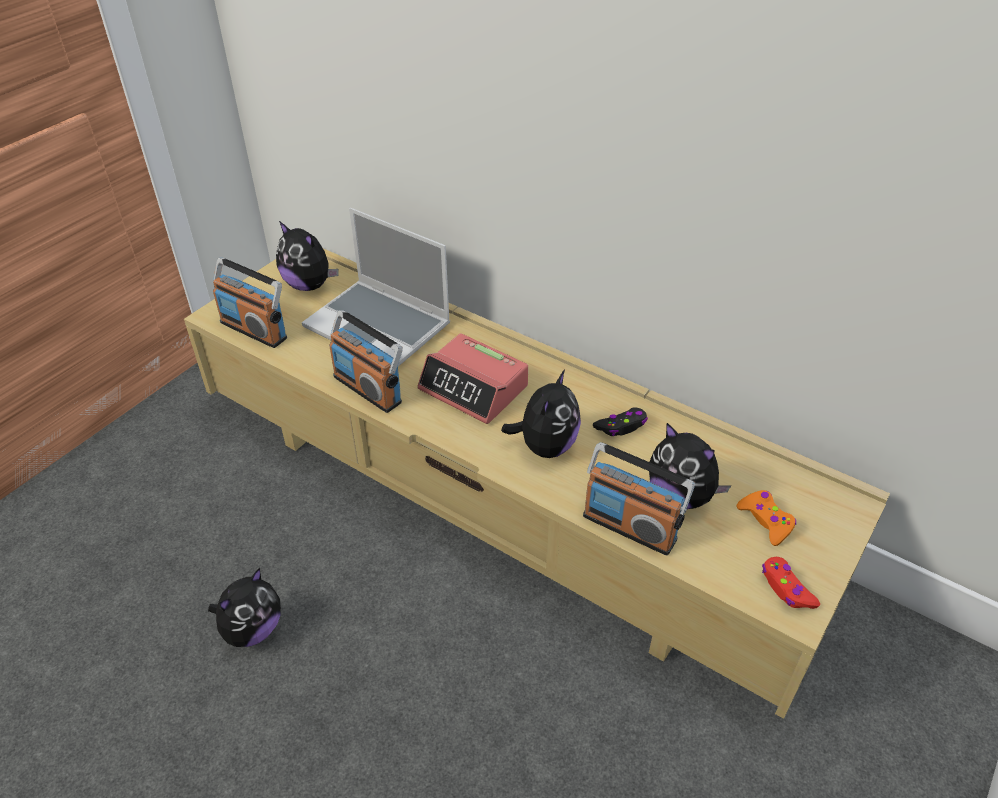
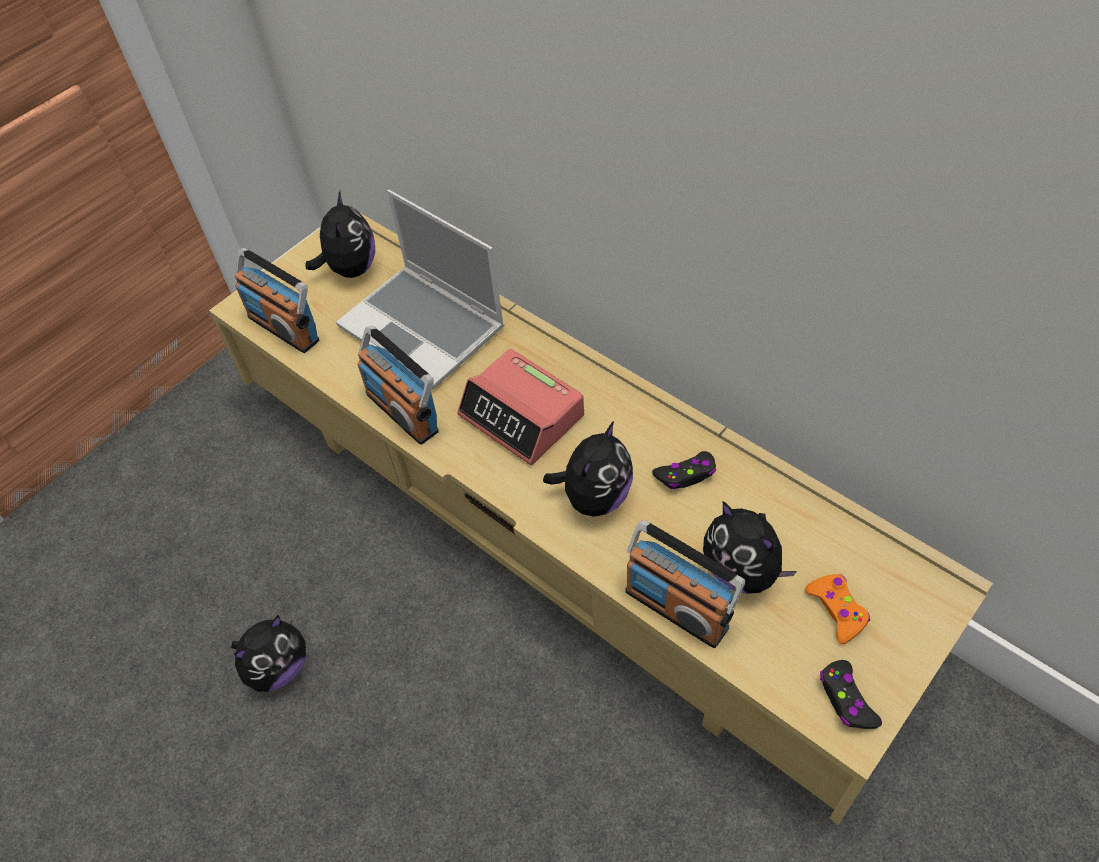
camera: 10 degrees right, 10 degrees up
(309, 285) = (350, 268): plush toy -> plush toy turned 135 degrees counterclockwise
(786, 588) = (846, 699): red game controller -> black game controller

